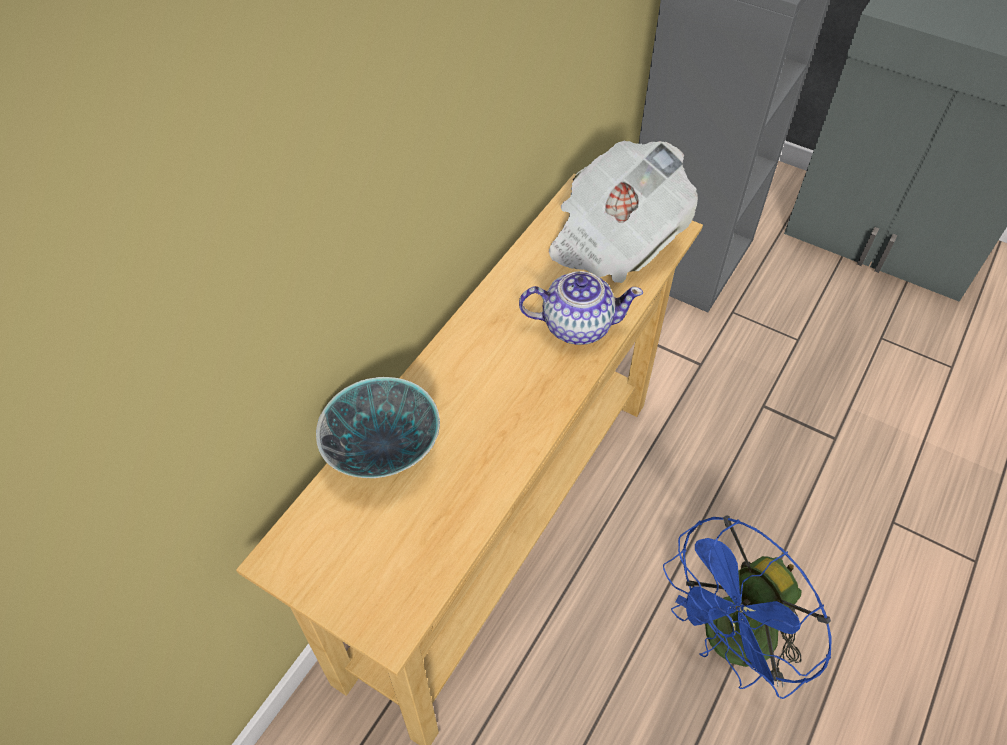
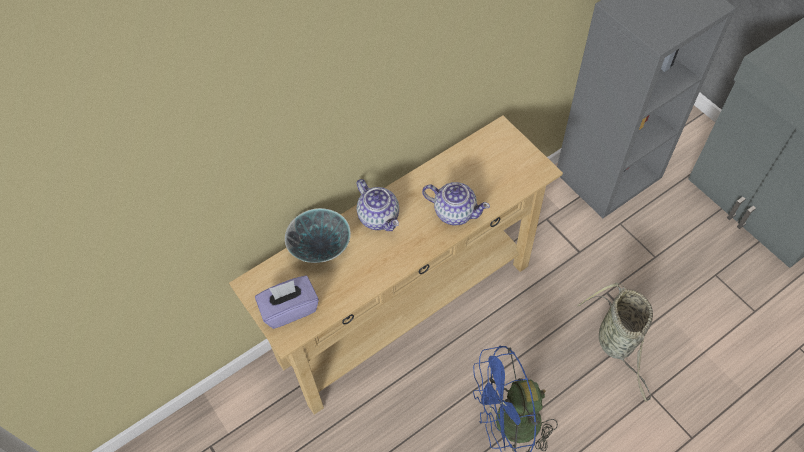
camera: 25 degrees right, 5 degrees up
(374, 576) = (290, 309): none -> purple tissue box
(460, 370) = (379, 217): none -> teapot
(614, 239) = (504, 165): newspaper -> none
(813, 468) = (617, 343): none -> basket

